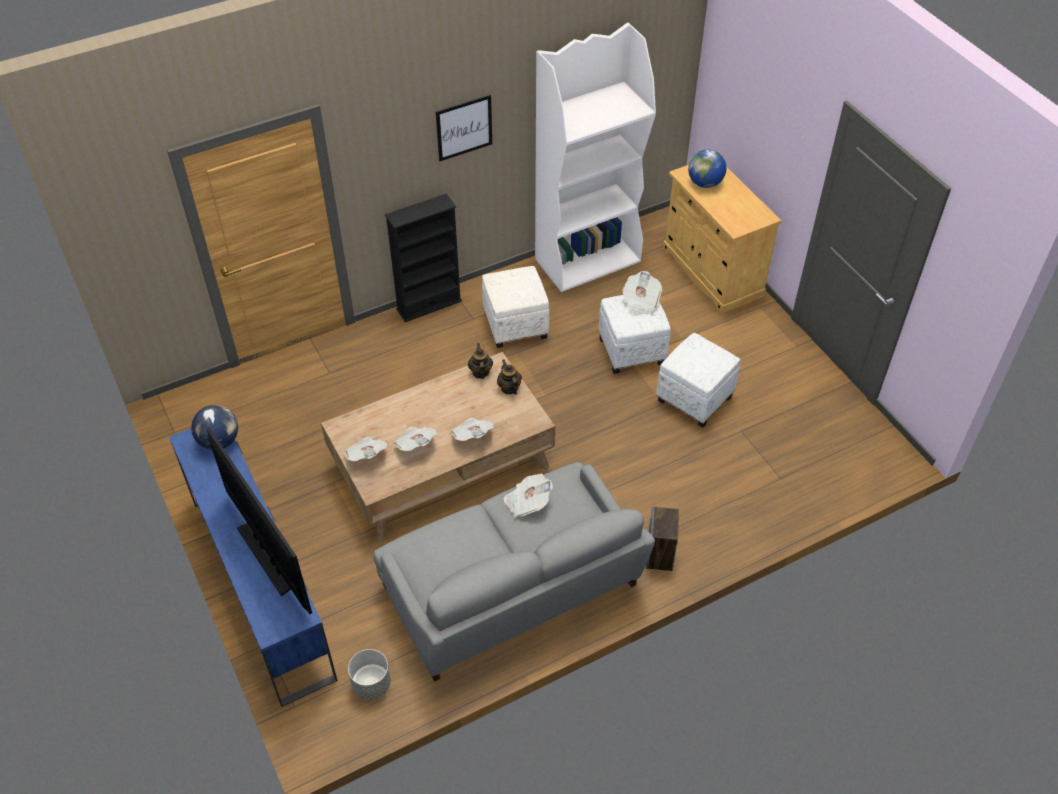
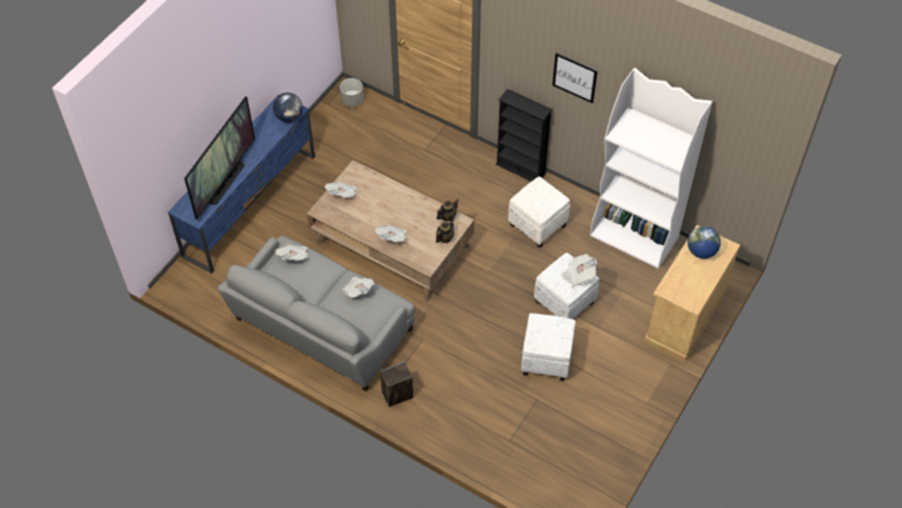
camera: 60 degrees right, 5 degrees up
(372, 684) = (218, 291): grey planter -> grey planter (352, 101)
(415, 444) = (366, 213): newspaper -> newspaper (294, 257)

